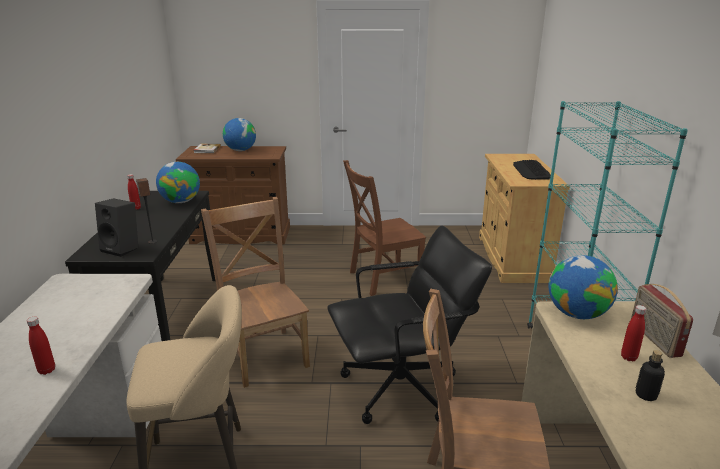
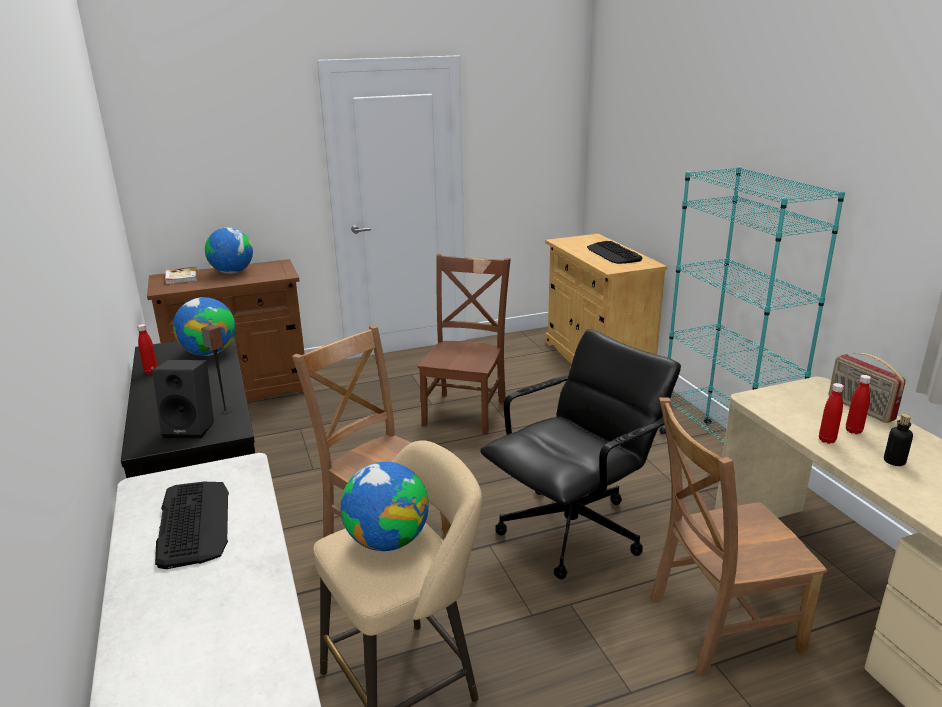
camera: 20 degrees left, 0 degrees up
(47, 370) = (249, 598): red bottle -> red bottle (827, 440)
(66, 311) = (193, 522): none -> keyboard
(382, 278) = (466, 411): brown chair -> brown chair turned 150 degrees clockwise
(577, 314) = (776, 399): globe -> globe (387, 540)

